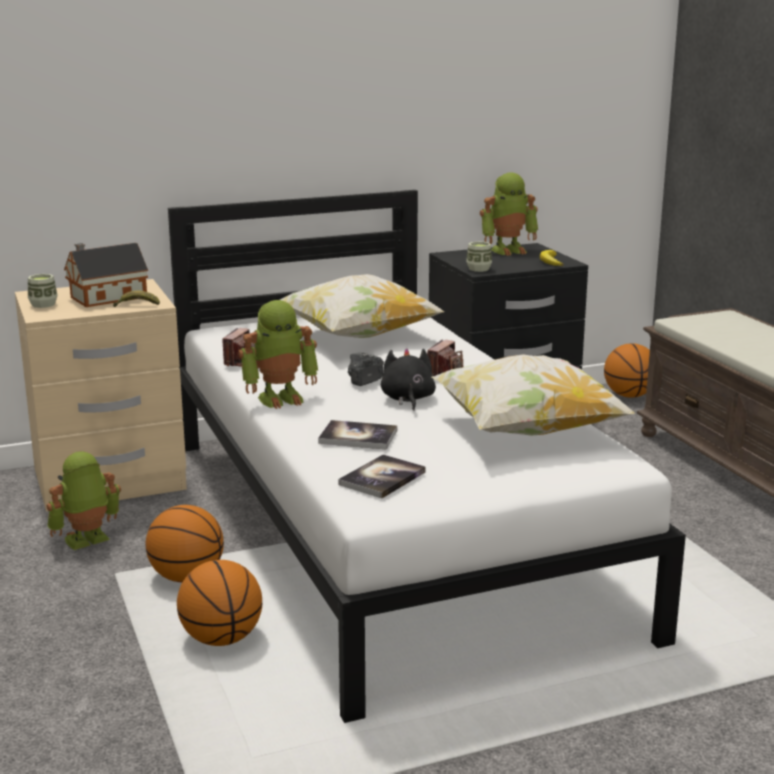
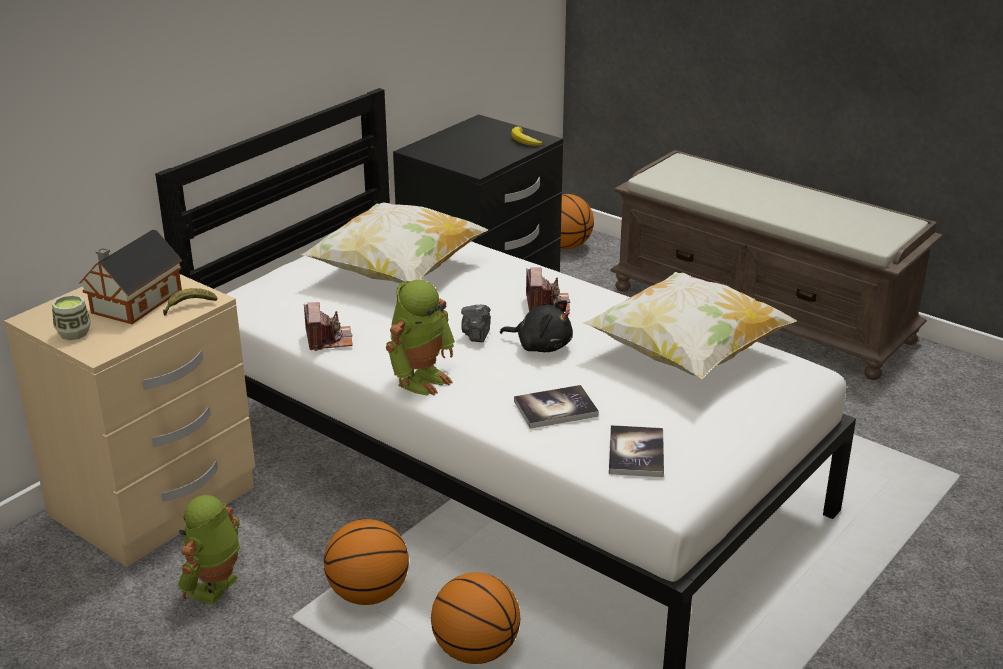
camera: 30 degrees left, 10 degrees up
(407, 399) = (541, 346): black plush toy -> black plush toy turned 150 degrees clockwise
(478, 269) = (472, 166): cup -> none
(508, 250) = (465, 131): toy robot -> none

